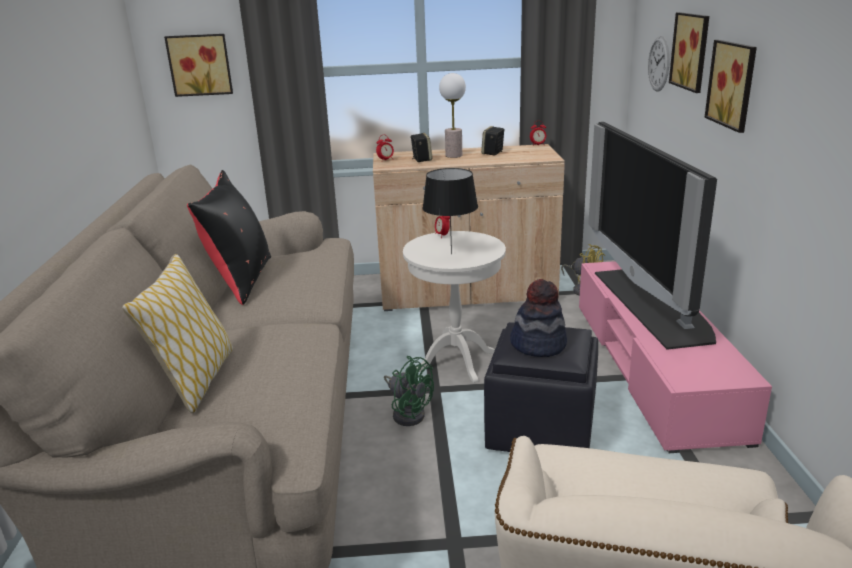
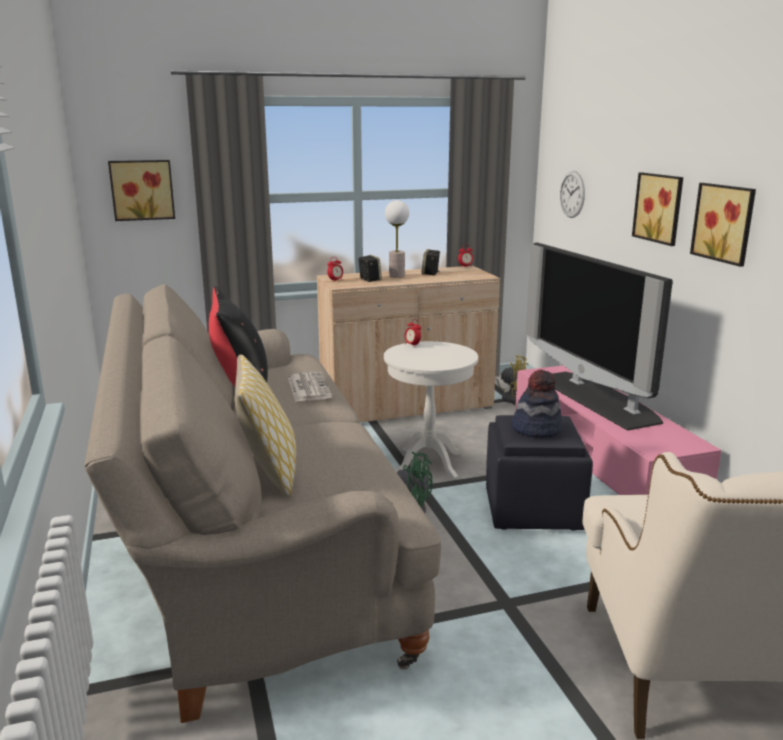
camera: 15 degrees left, 5 degrees down
(305, 280) = (308, 387): none -> newspaper
(452, 253) = (433, 359): black table lamp -> none
(693, 51) = (611, 182): picture -> picture (725, 223)

